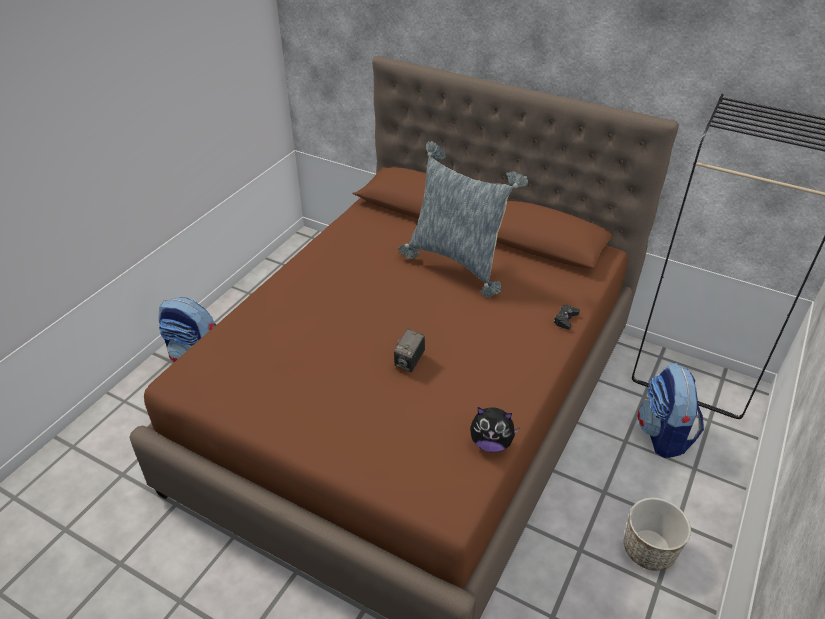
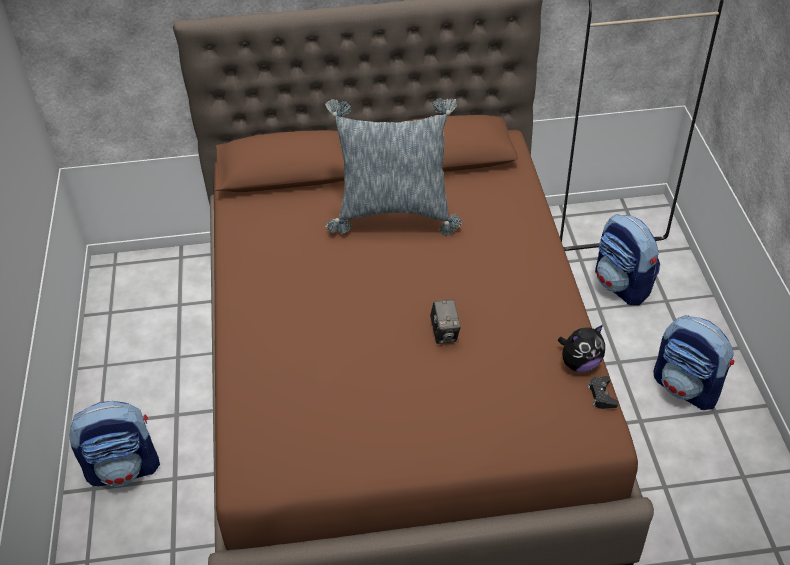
camera: 35 degrees left, 5 degrees up
(565, 319) = (533, 221): black game controller -> black game controller (601, 395)
(648, 549) = (687, 388): planter -> backpack

